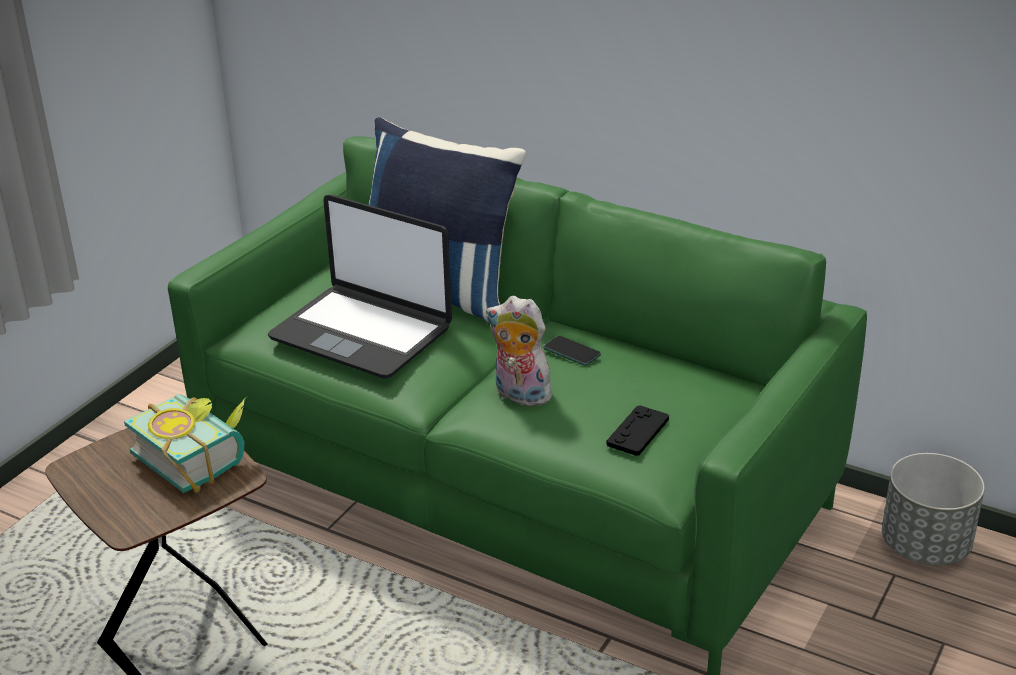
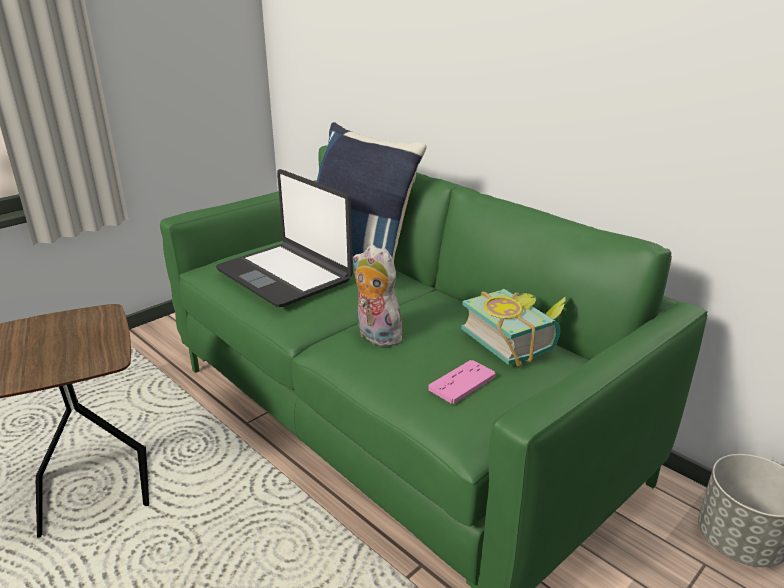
camera: 15 degrees right, 5 degrees down
(198, 456) = (93, 339): book -> book (515, 340)
(571, 352) = (435, 310): phone -> none
(638, 432) = (462, 382): black game controller -> pink game controller

